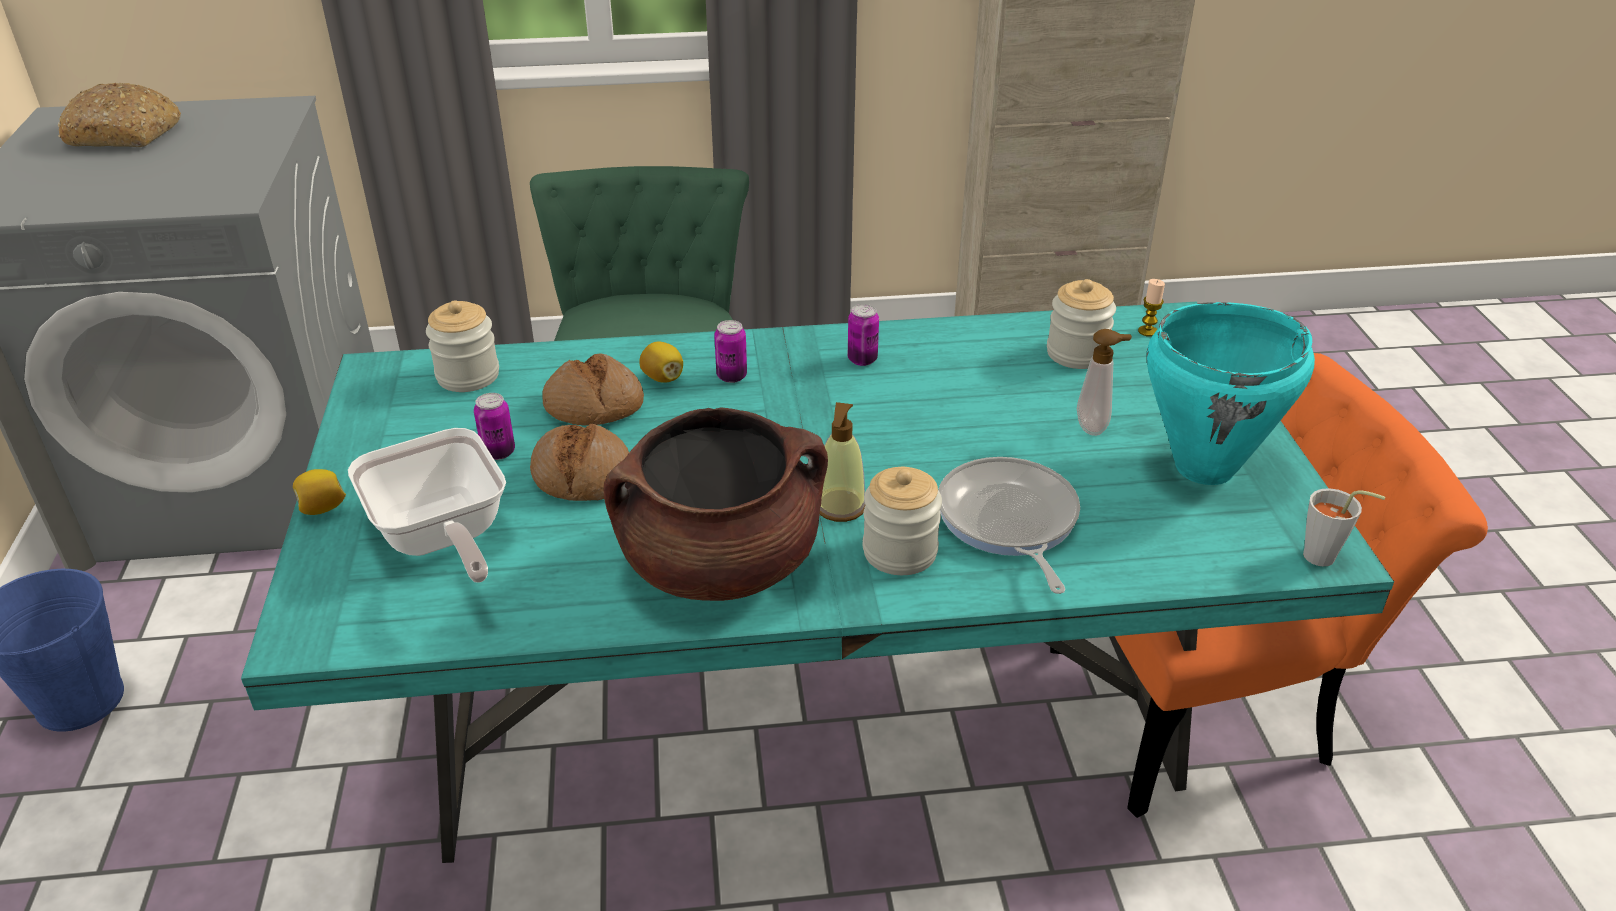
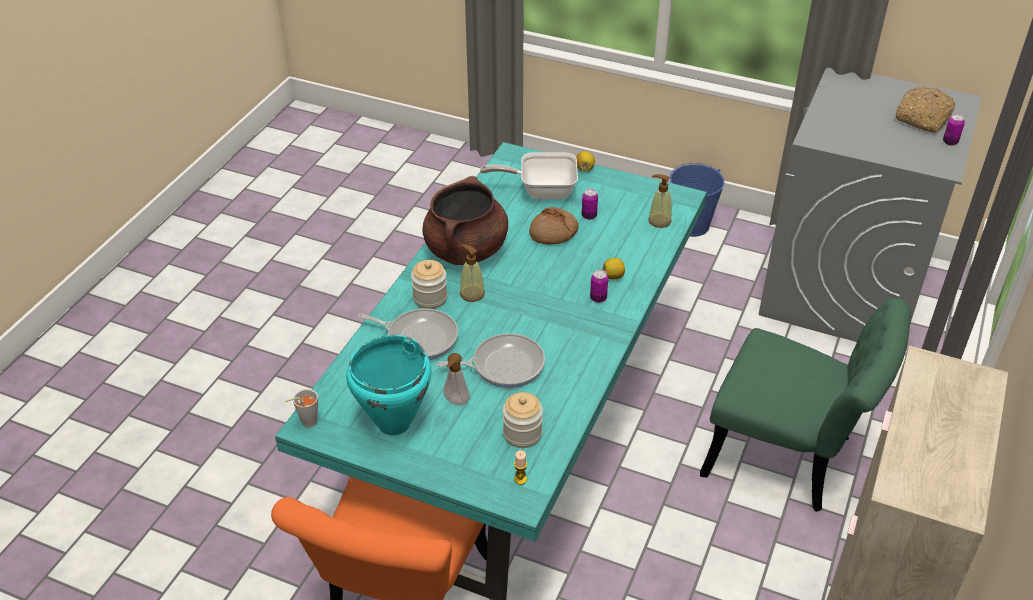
camera: 120 degrees right, 5 degrees up
(468, 376) = (659, 221): jar -> soap dispenser
(594, 406) = (605, 249): bread -> none
(862, 359) = (579, 348): can -> can (950, 142)
(971, 412) = (503, 365): none -> frying pan

